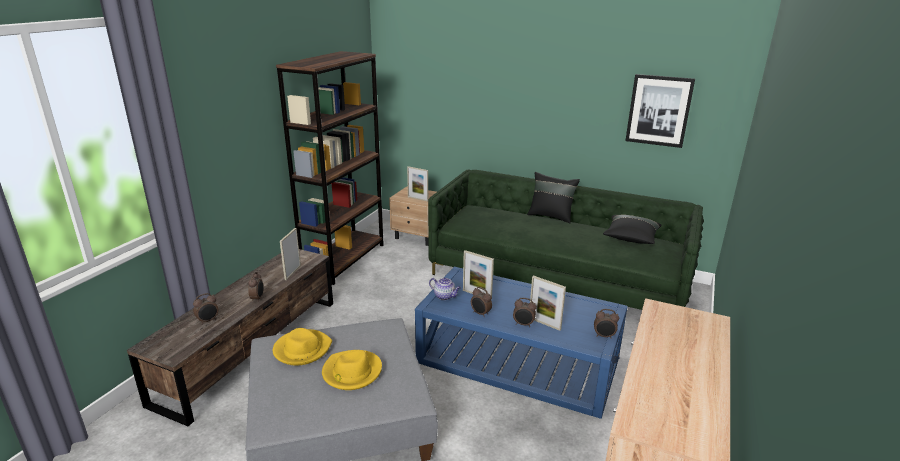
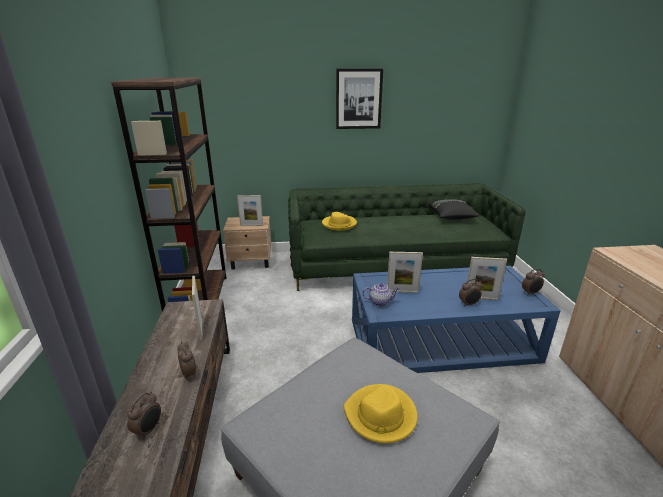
camera: 30 degrees left, 0 degrees up
(302, 349) = (297, 414): yellow hat -> yellow hat (339, 224)
(480, 314) = (427, 307): alarm clock -> none
(551, 216) = (379, 214): black pillow -> none
(659, 110) = (449, 113): picture -> picture (358, 99)

